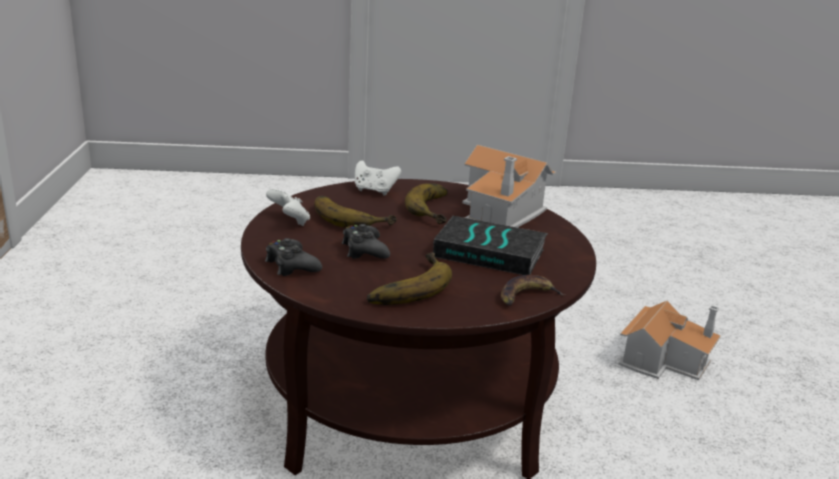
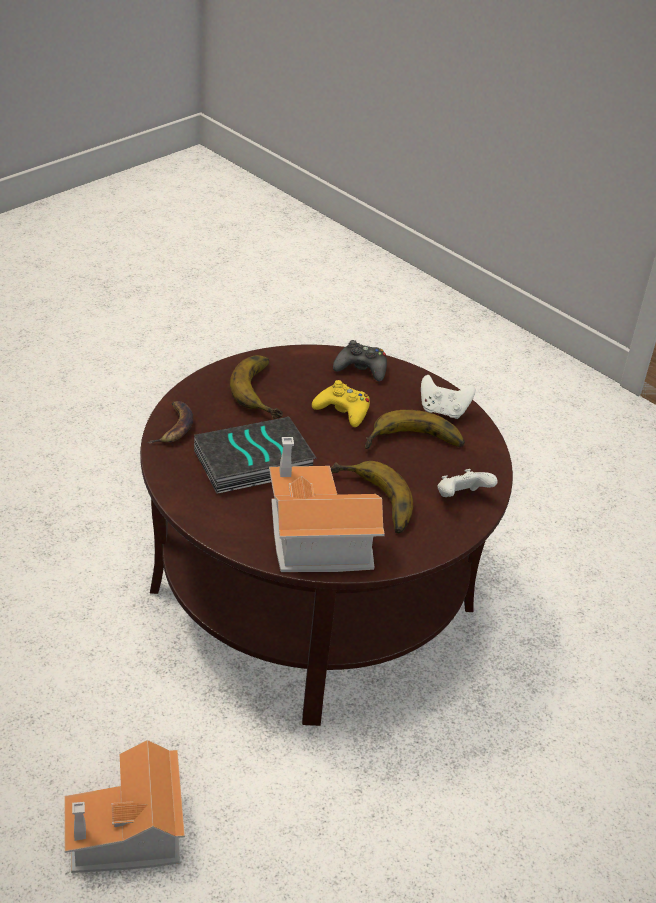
camera: 135 degrees right, 15 degrees up
(364, 250) = (343, 411): black game controller -> yellow game controller

